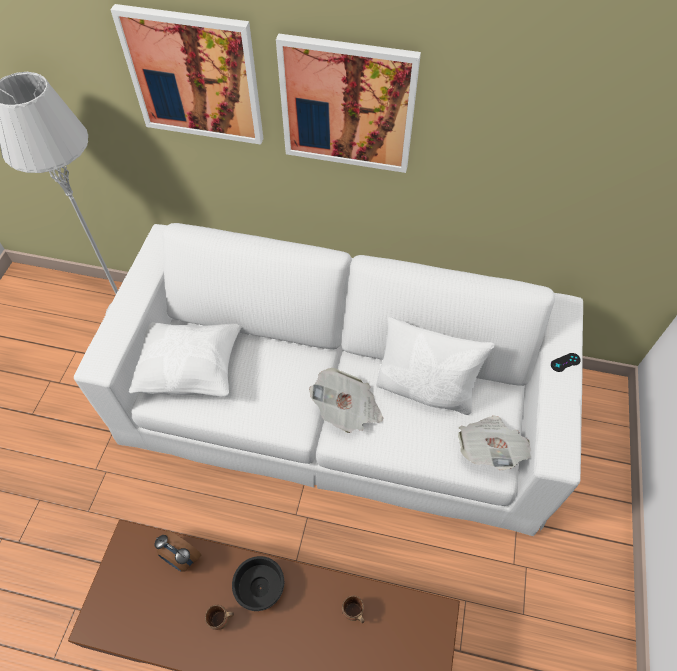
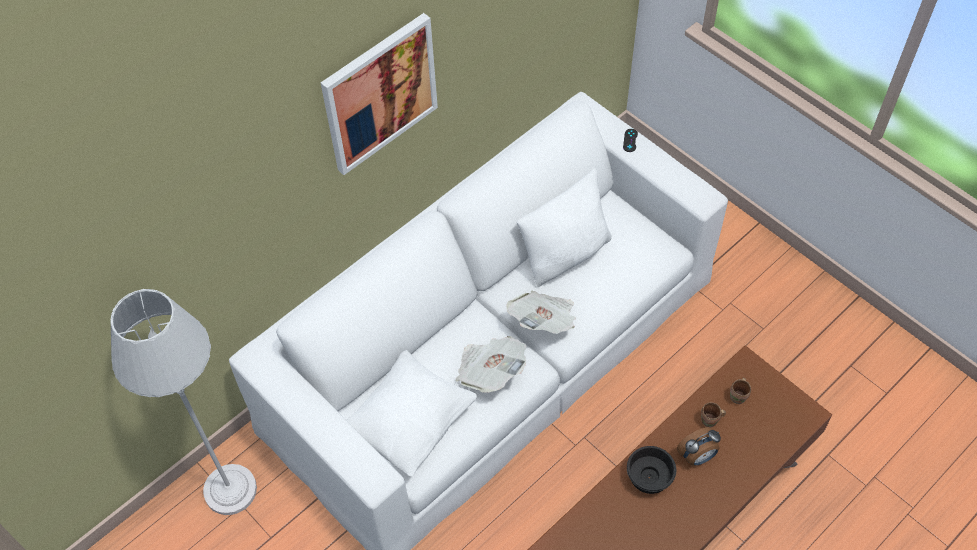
camera: 55 degrees left, 0 degrees up
(181, 558) = (584, 526): alarm clock -> alarm clock (697, 457)
(194, 76) = (253, 175): picture -> none
(221, 621) = (658, 520): brown mug -> brown mug (739, 397)
(489, 449) = (649, 244): newspaper -> newspaper (490, 371)

